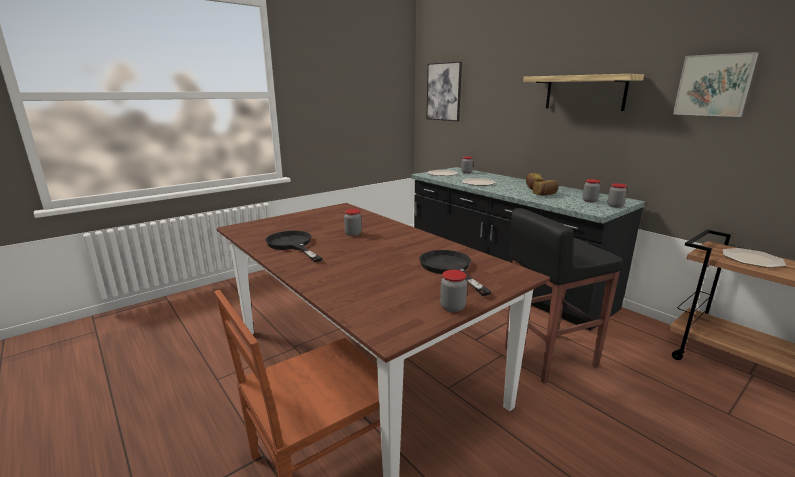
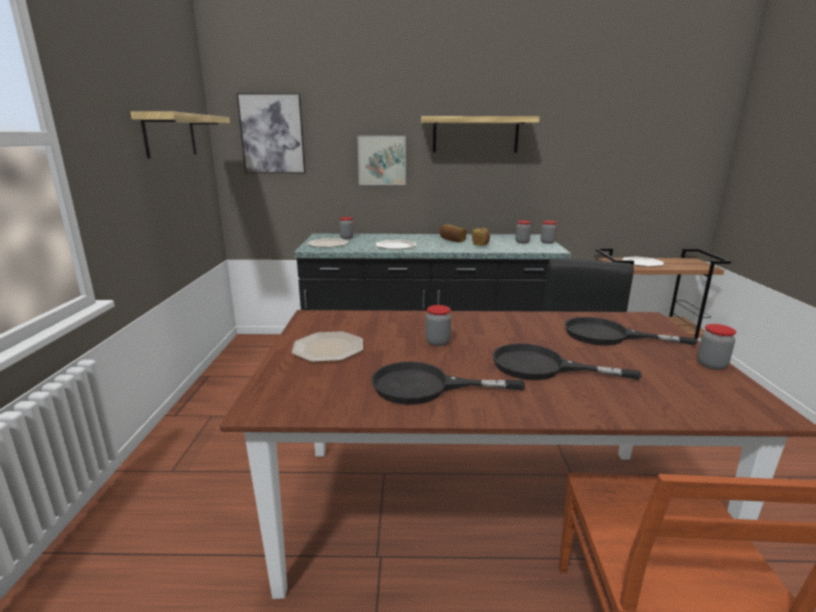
camera: 50 degrees left, 0 degrees up
(309, 219) = (328, 348): none -> plate
(358, 261) = (542, 367): none -> black frying pan
(368, 93) = (170, 135): none -> shelf
(713, 85) = (587, 128): picture -> picture (382, 160)

